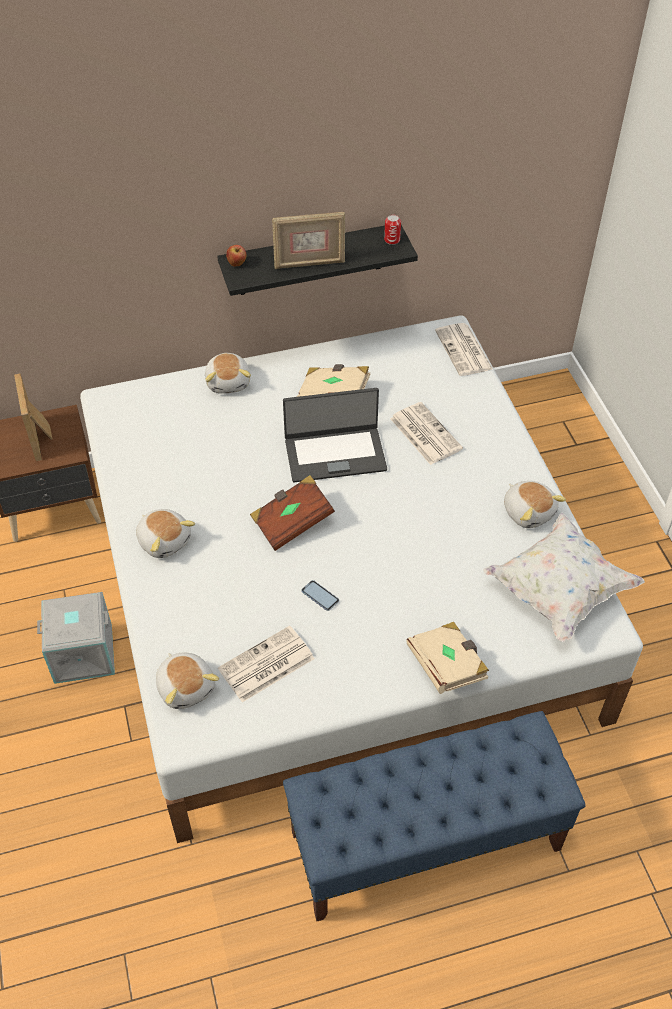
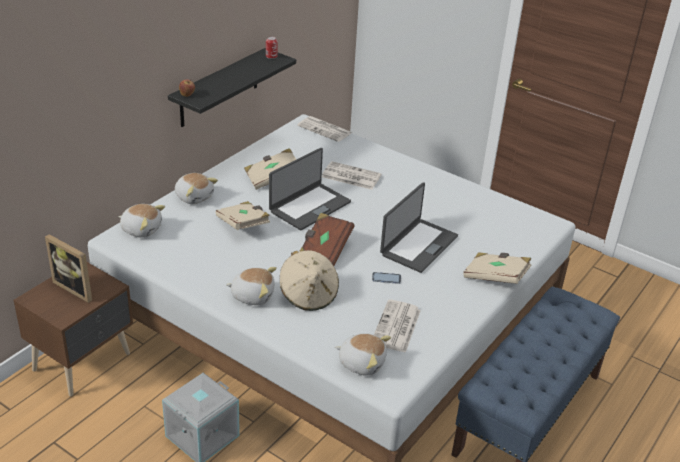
camera: 40 degrees left, 15 degrees down
(218, 571) = (308, 295): none -> beige hat
(241, 445) = (243, 225): none -> beige book
(309, 263) = (235, 81): picture frame -> none
(403, 571) = (418, 245): none -> laptop
(528, 511) = (451, 189): plush toy -> plush toy (141, 229)
(558, 591) = (509, 218): white pillow -> none

